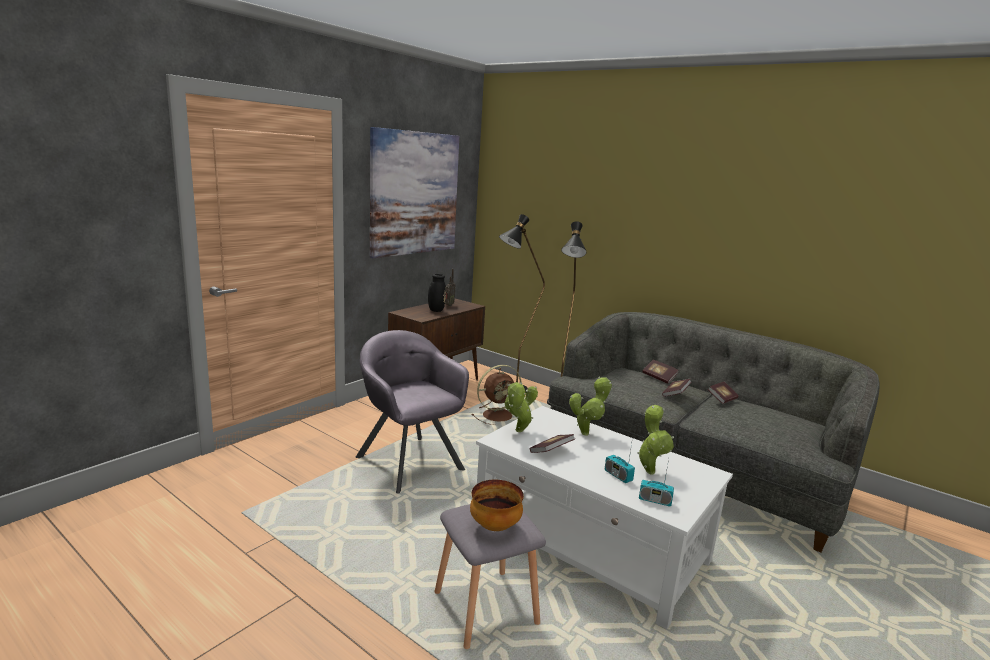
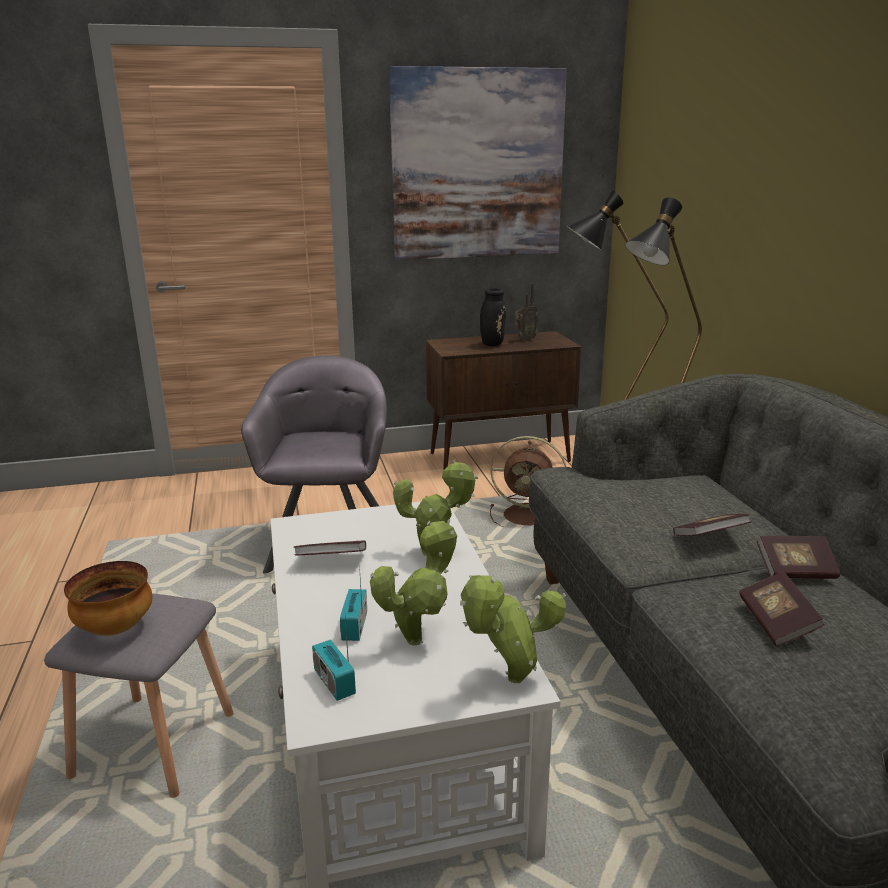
camera: 40 degrees right, 5 degrees up
(518, 431) = (341, 523): potted plant -> potted plant (510, 680)
(659, 377) = (727, 504): book -> book (776, 623)

